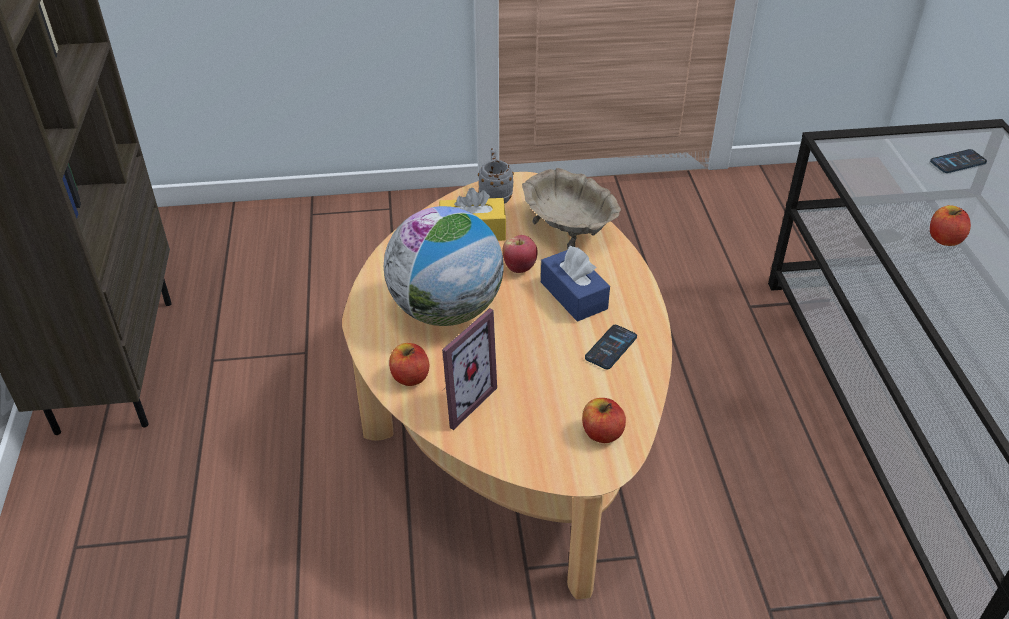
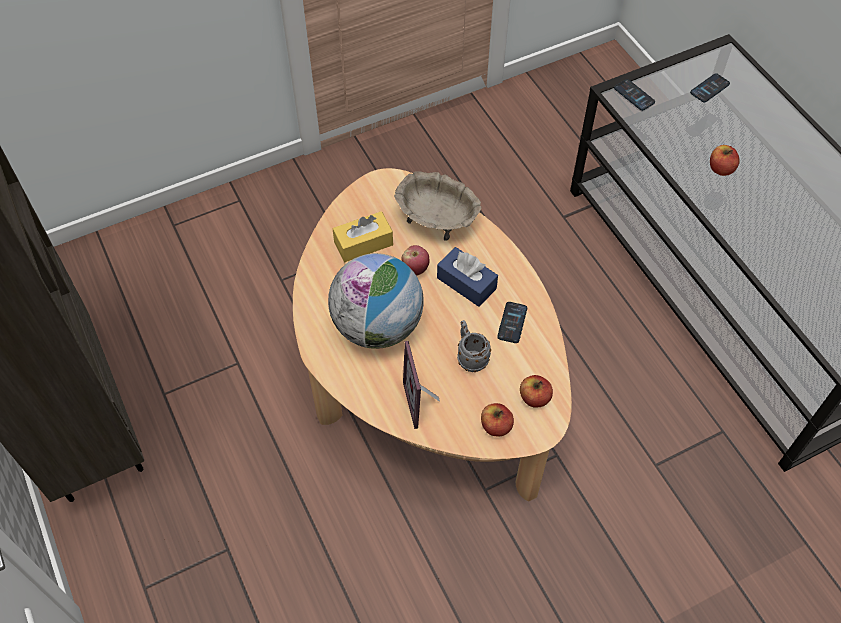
camera: 20 degrees left, 15 degrees up
(410, 377) = (379, 394): apple -> apple (496, 426)
(459, 399) = (423, 402): picture frame -> picture frame turned 150 degrees clockwise
(495, 195) = (365, 201): grey mug -> grey mug (470, 357)
(855, 149) = (634, 95): none -> phone

